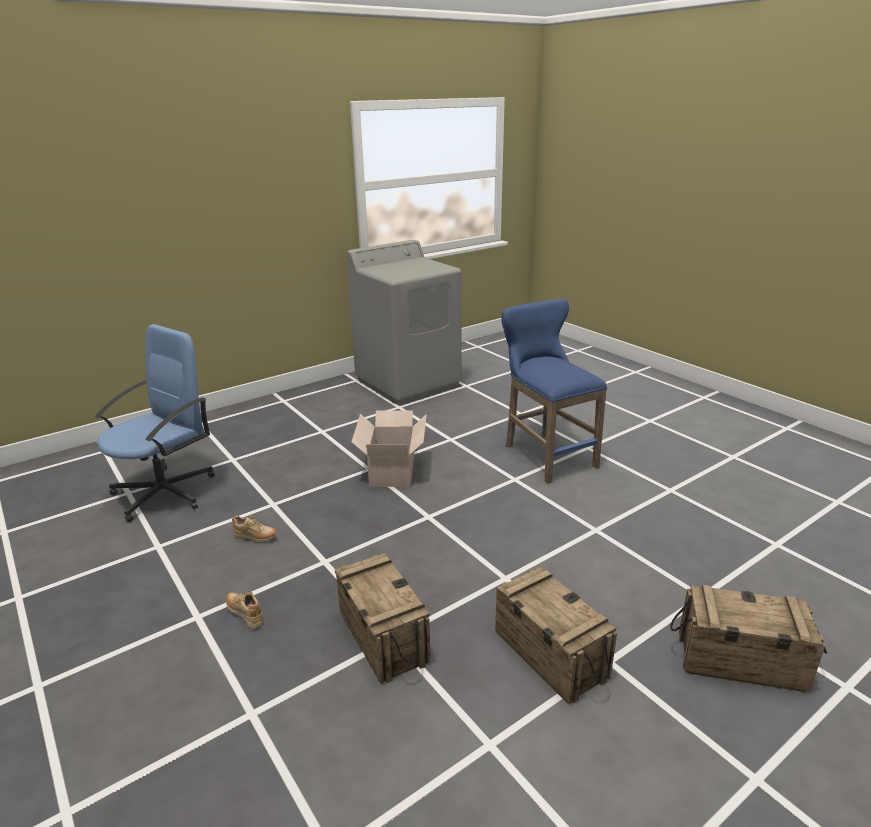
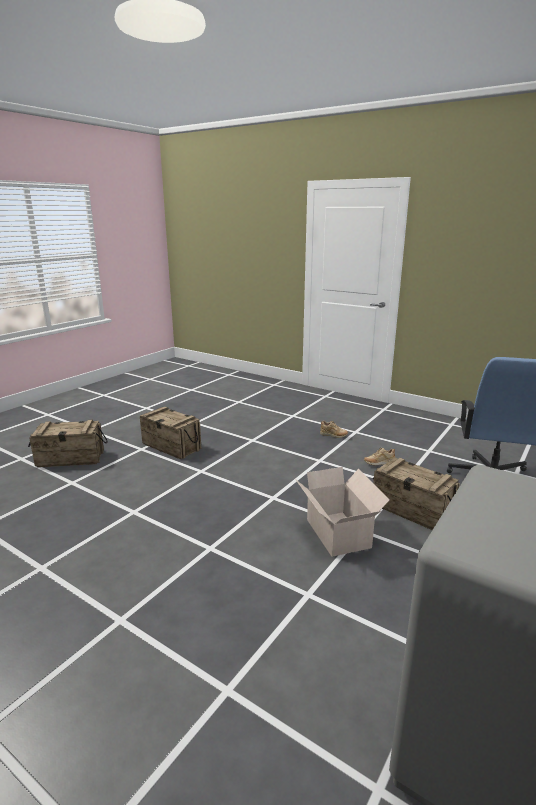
camera: 160 degrees right, 5 degrees down
(382, 637) = (258, 439): crate -> crate (412, 510)
(545, 454) = (179, 593): blue stool -> none

